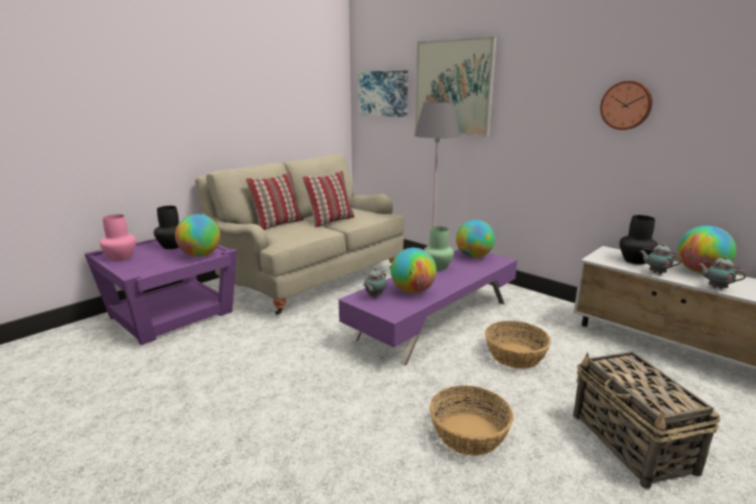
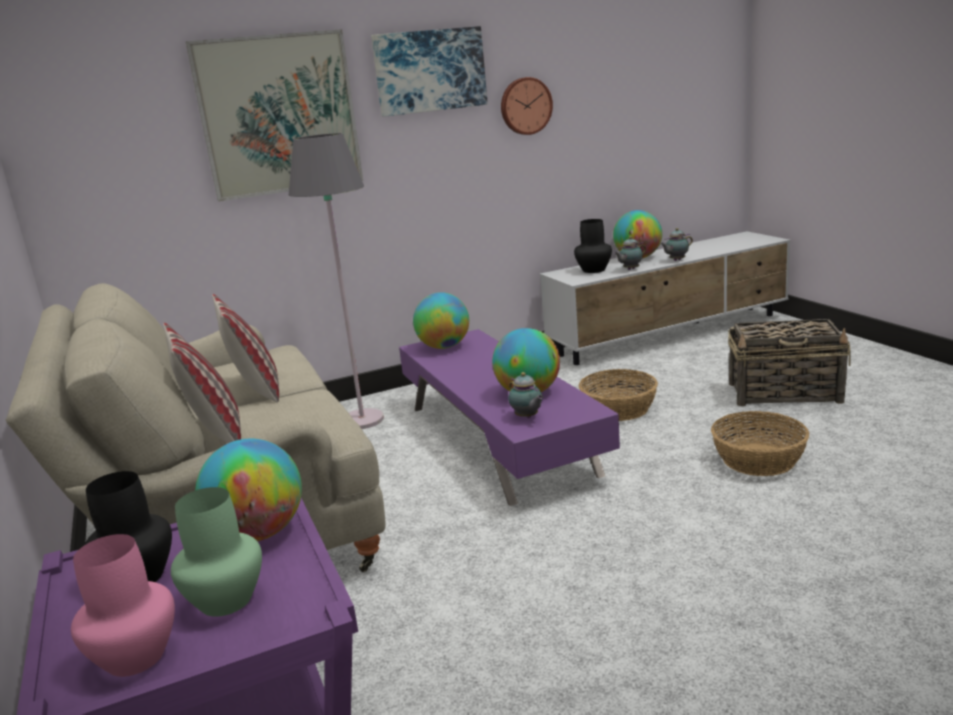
camera: 65 degrees left, 0 degrees up
(383, 93) = (112, 147): picture -> picture (430, 71)
(438, 267) = (459, 370): green vase -> green vase (227, 599)

